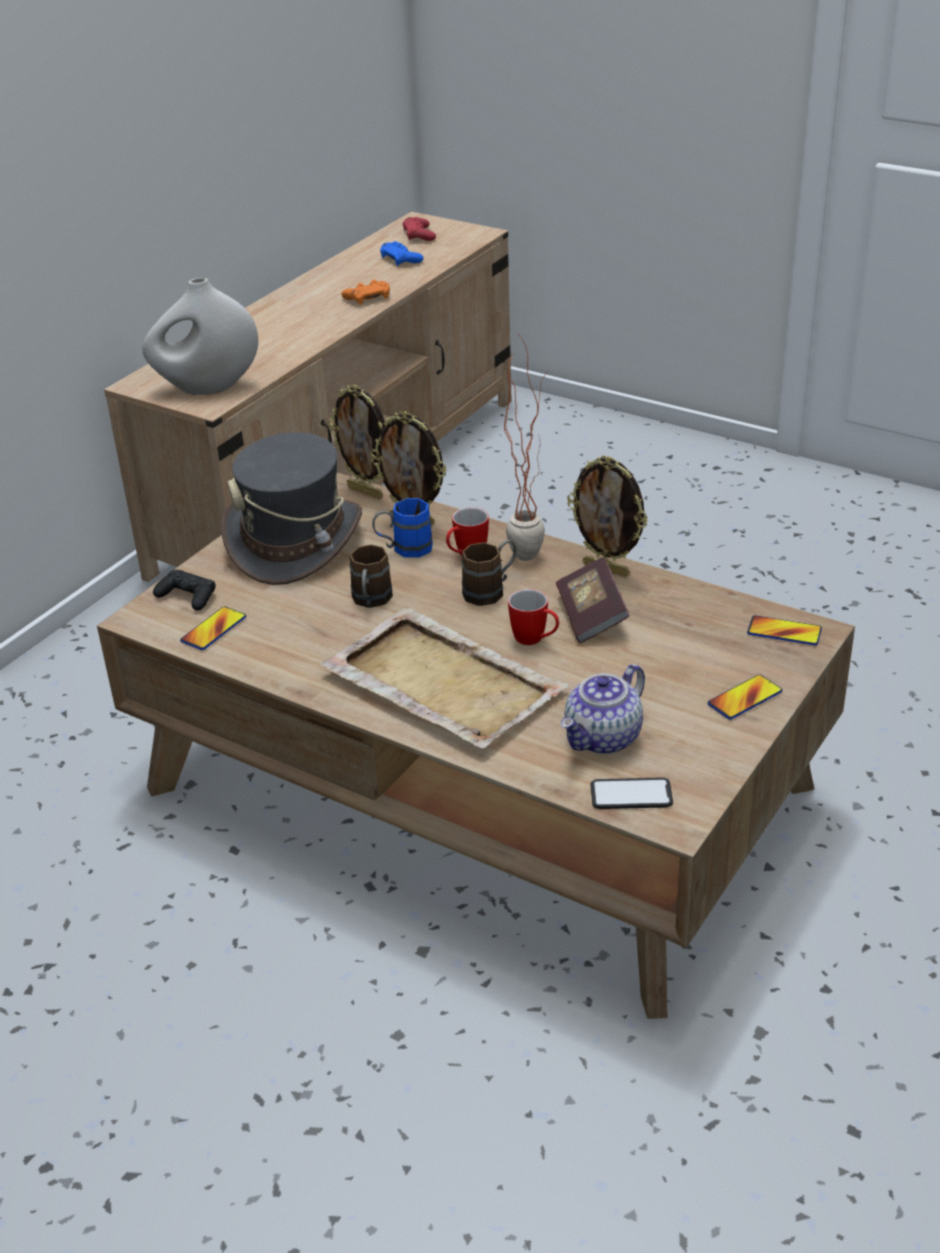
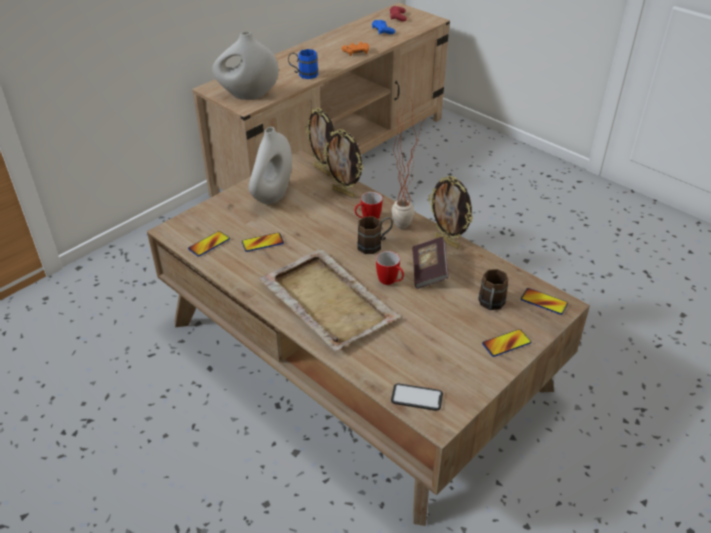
camera: 10 degrees right, 5 degrees up
(187, 596) = (202, 221): black game controller -> none
(295, 541) = (273, 196): grey hat -> white vase
(304, 614) = (262, 243): none -> phone
(370, 602) = (303, 241): brown mug -> brown mug (490, 305)
(404, 549) = (332, 210): blue mug -> blue mug (303, 75)
(603, 738) = (411, 356): teapot -> none

